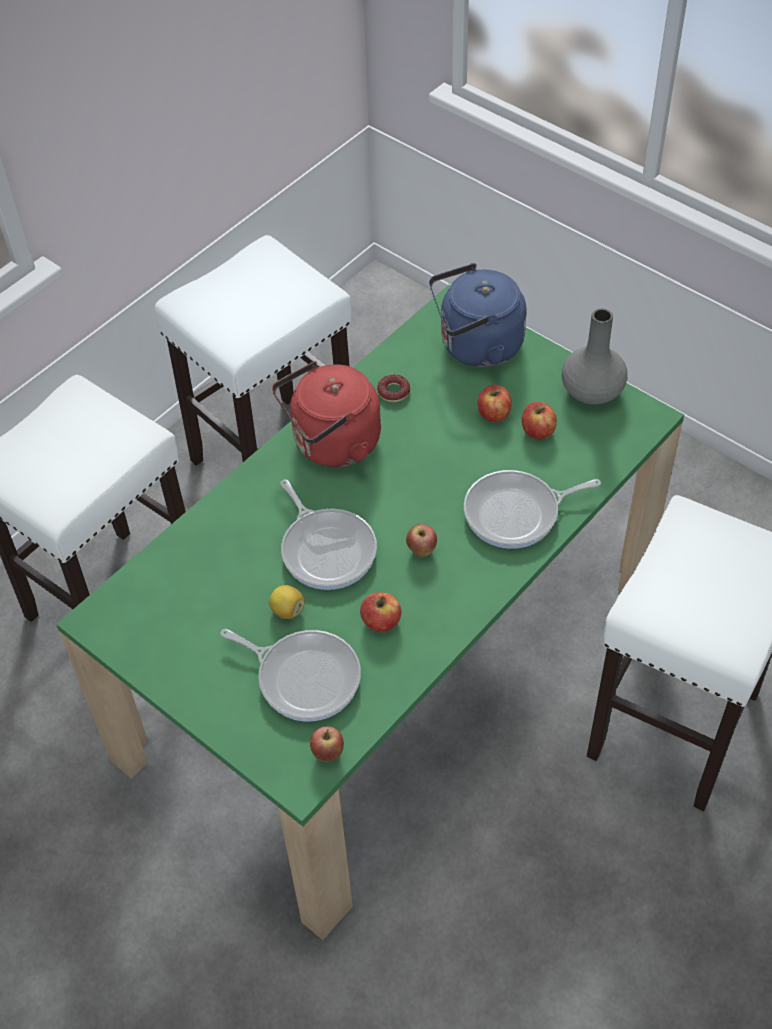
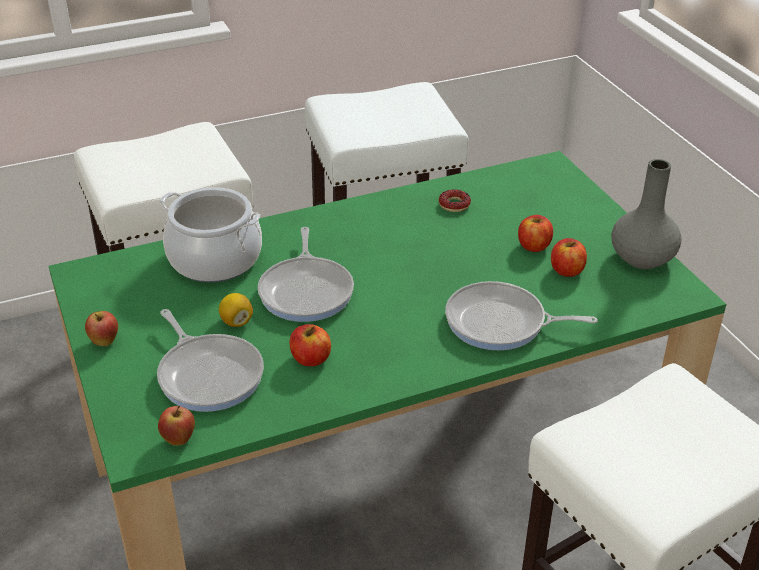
camera: 25 degrees right, 15 degrees down
(215, 548) = (215, 259): none -> cooking pot
(332, 444) = (371, 223): red kettle -> none
(422, 550) = (390, 320): apple -> apple (104, 342)
(476, 346) = (552, 197): blue kettle -> none

